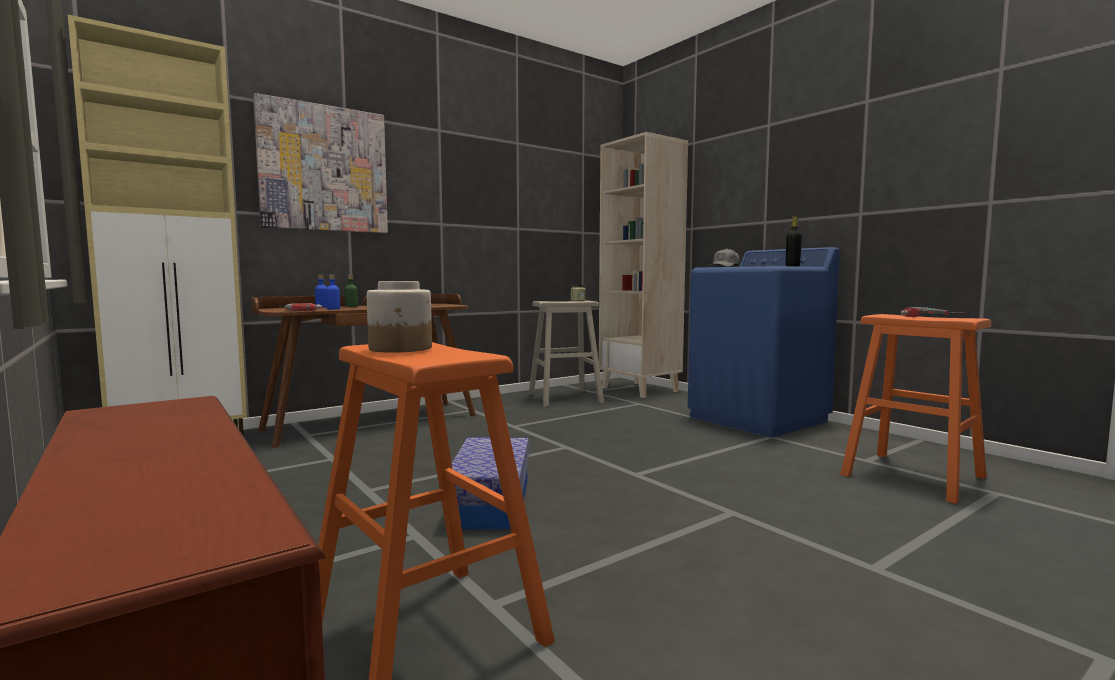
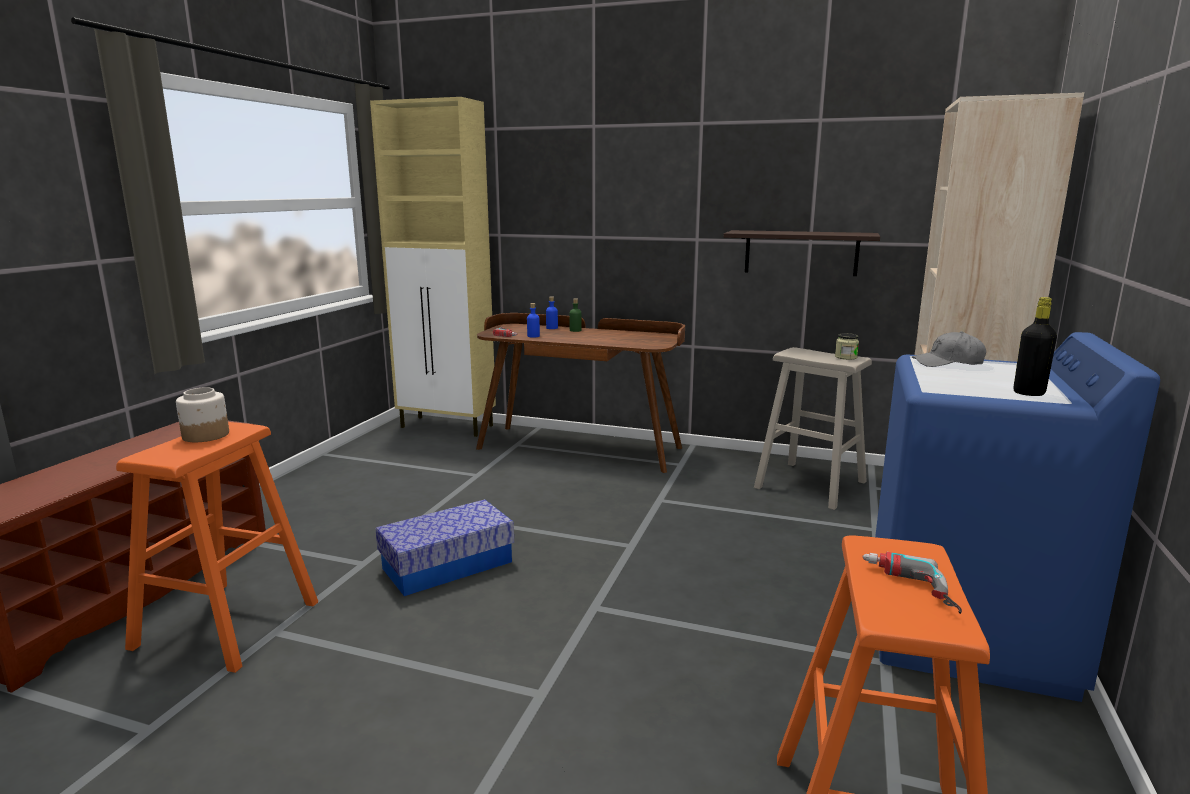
camera: 55 degrees right, 10 degrees up
(324, 169) = (570, 187): picture -> none
(514, 236) = (801, 253): none -> shelf

